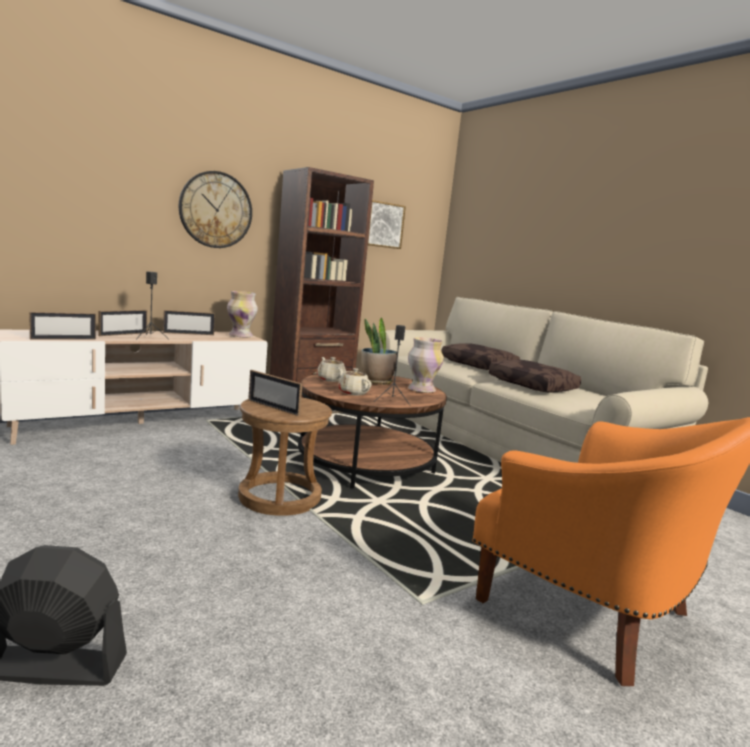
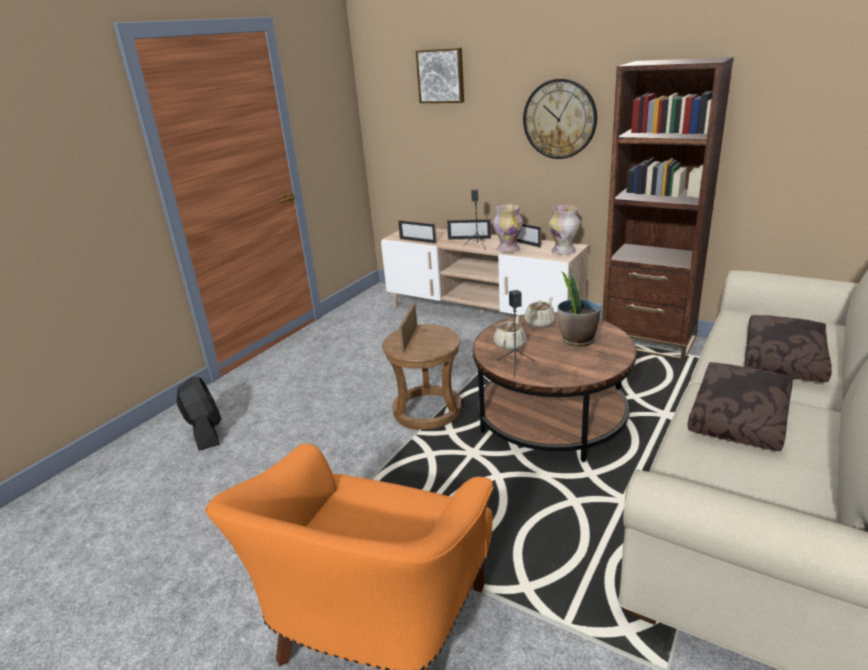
camera: 70 degrees right, 15 degrees up
(383, 225) = (808, 108): picture -> picture (441, 76)
(421, 390) = (592, 365): vase -> vase (507, 249)

